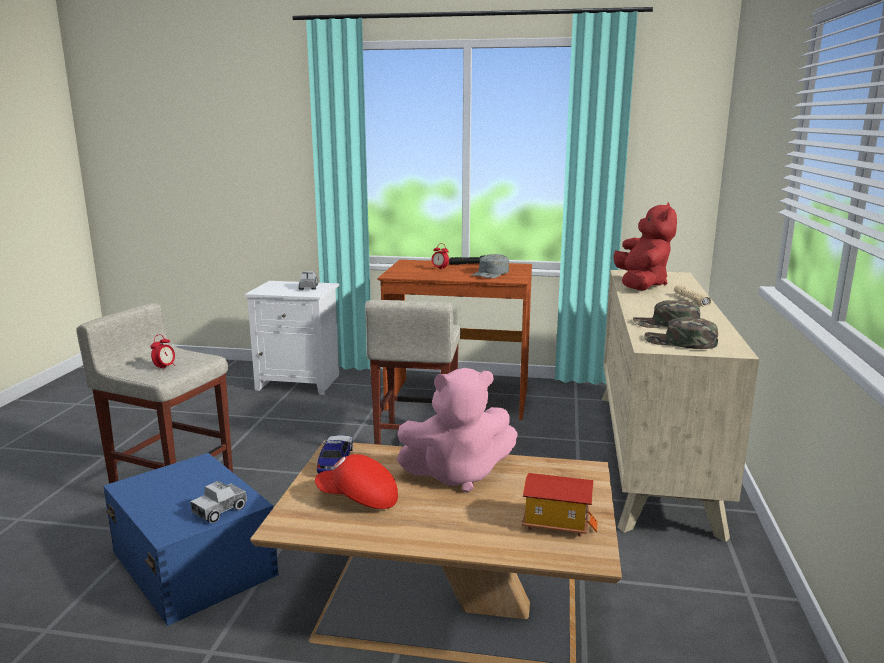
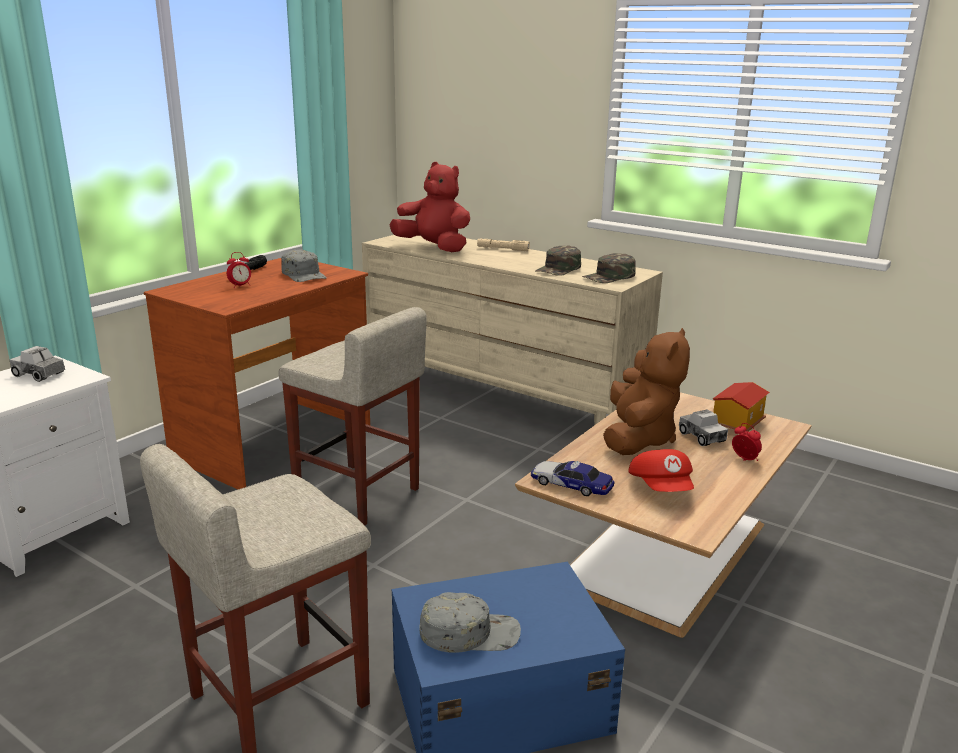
camera: 65 degrees left, 5 degrees up
(164, 368) = (294, 516): alarm clock -> alarm clock (744, 459)
(164, 487) = (470, 632): none -> grey cap
(220, 510) = (560, 596): toy truck -> toy truck (701, 437)
(358, 499) = (662, 488): red cap -> red cap turned 45 degrees counterclockwise
(457, 474) = (638, 438): pink plush toy -> brown plush toy

